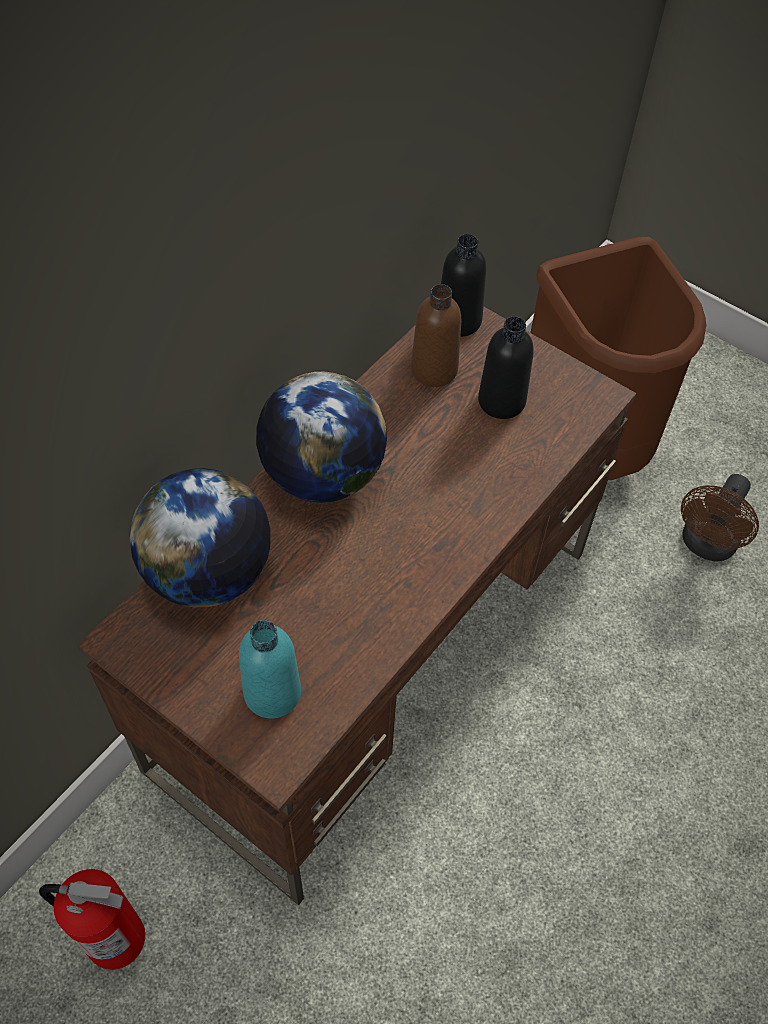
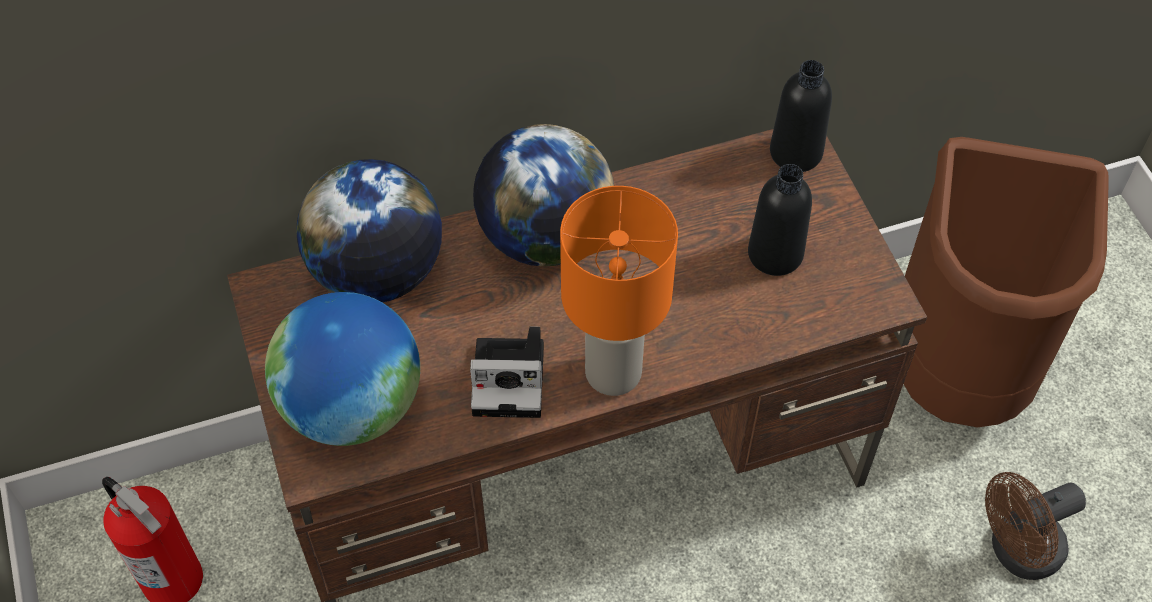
camera: 35 degrees right, 0 degrees up
(272, 693) = (353, 407): turquoise bottle -> globe
(383, 598) = (512, 379): none -> camera
(434, 370) = (731, 189): brown bottle -> none
(454, 552) = (612, 373): none -> orange table lamp

